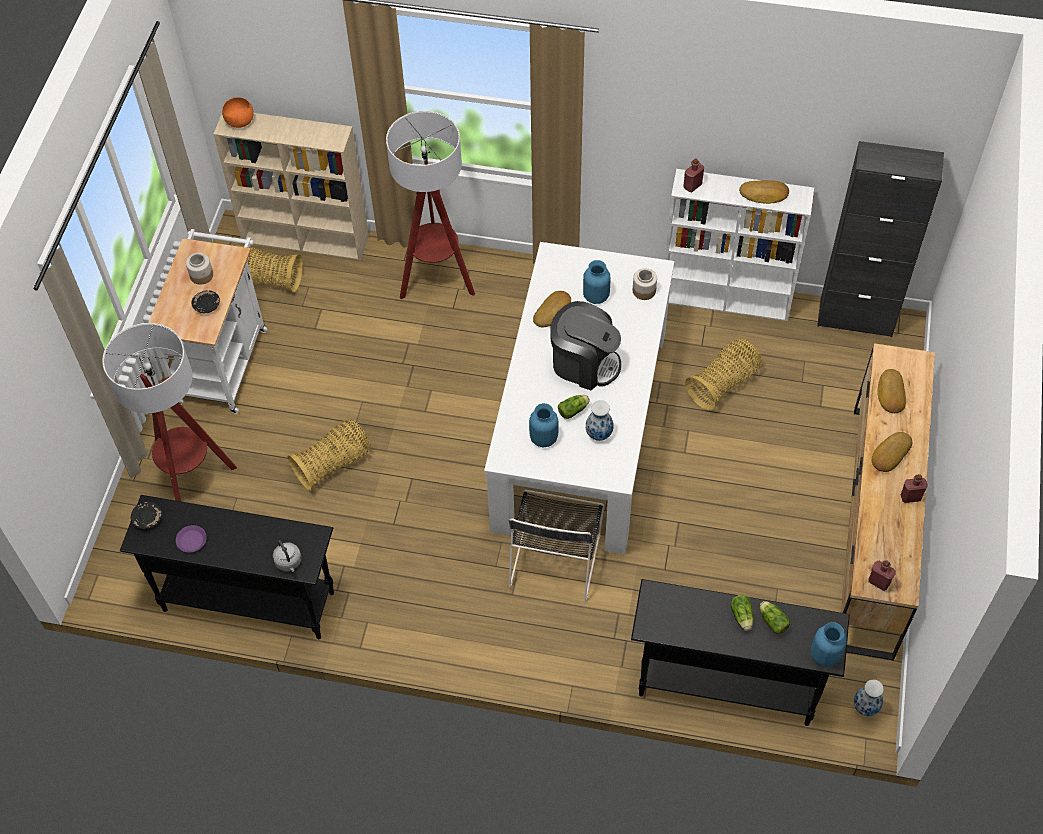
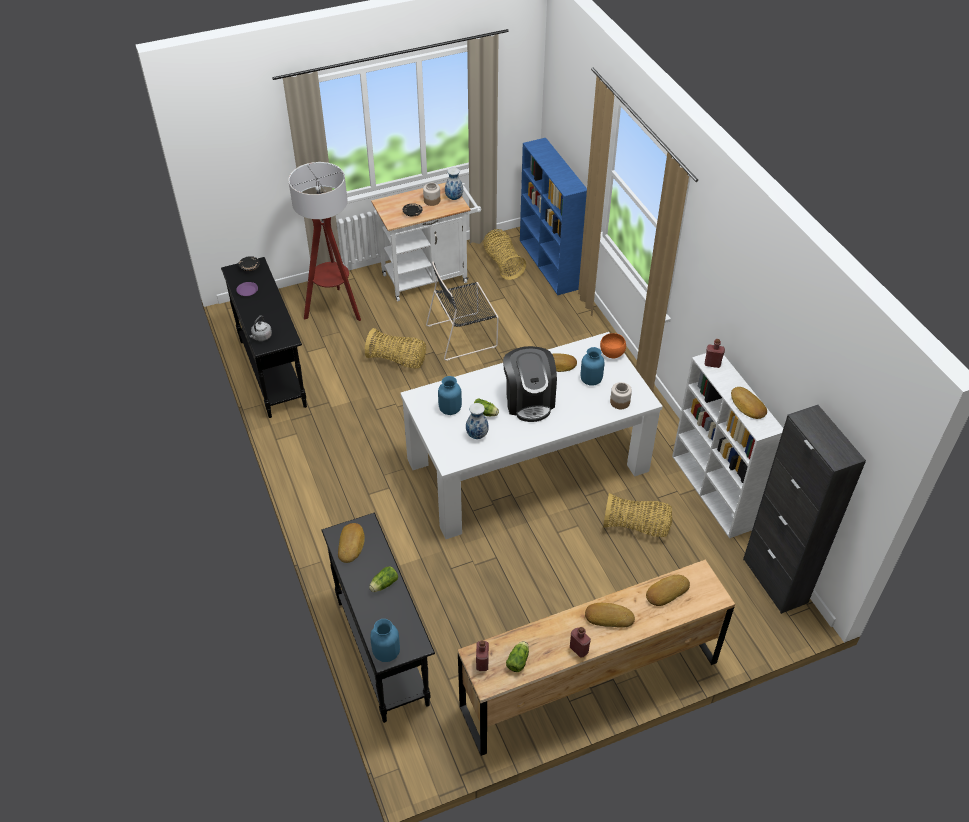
camera: 55 degrees right, 10 degrees down
(240, 122) = (542, 148): orange bowl -> orange bowl (611, 354)
(306, 239) = (549, 265): beige bookcase -> blue bookcase
(437, 279) = (577, 336): floor lamp -> none
(556, 556) = (414, 502): black chair -> black chair (464, 335)
(672, 620) = (351, 544): none -> bread
(772, 620) = (393, 604): lettuce -> lettuce (518, 660)
(865, 708) = (424, 755): vase -> vase (453, 198)

